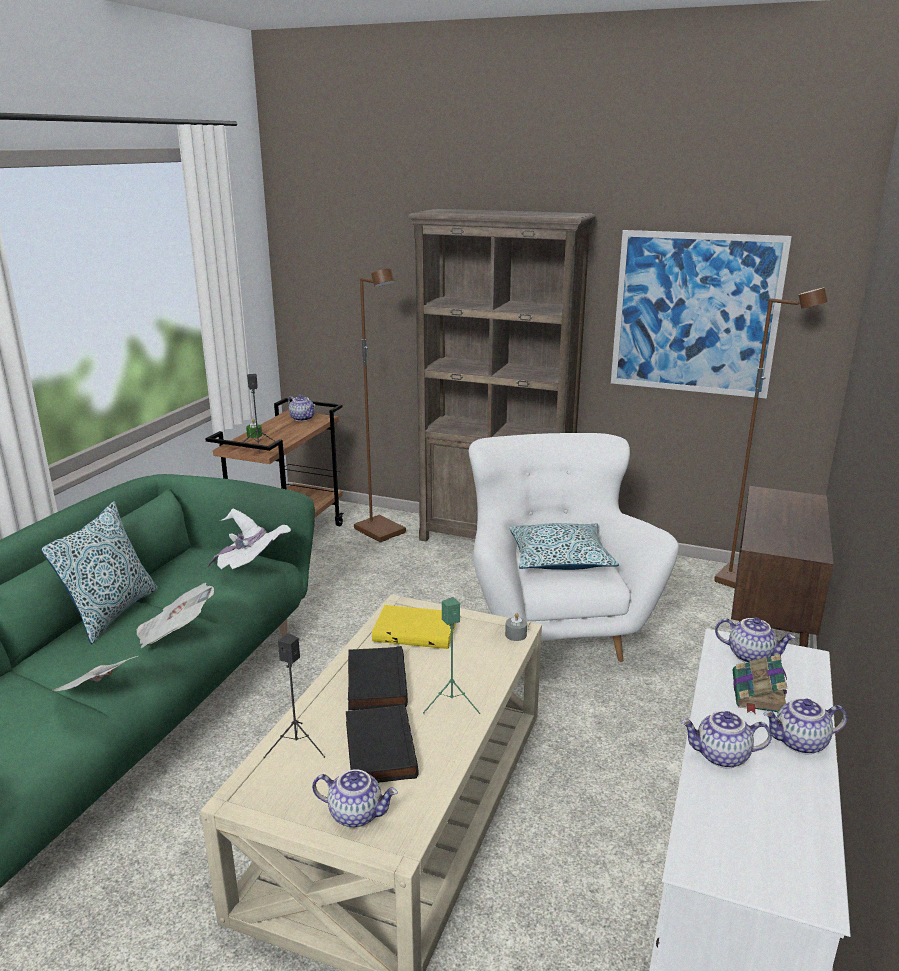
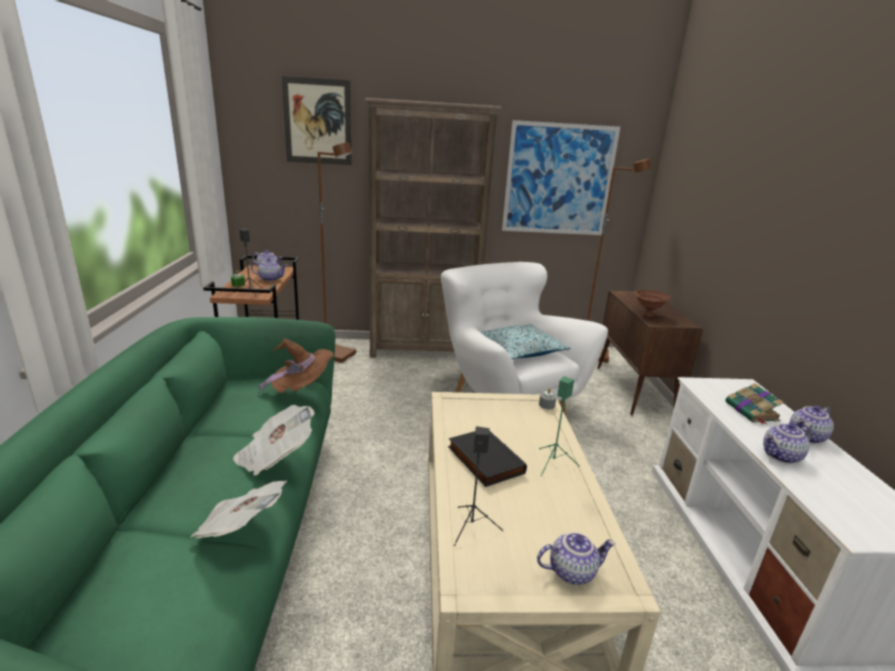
camera: 25 degrees left, 0 degrees up
(112, 613) = (195, 449): pillow -> none
(253, 569) = (302, 390): white hat -> brown hat
(374, 237) = (317, 121): none -> picture
(377, 749) = (534, 512): black book -> none
(416, 630) = (476, 414): yellow book -> none
(751, 655) = (720, 389): teapot -> teapot (270, 279)
(763, 532) = (648, 315): none -> brown bowl

